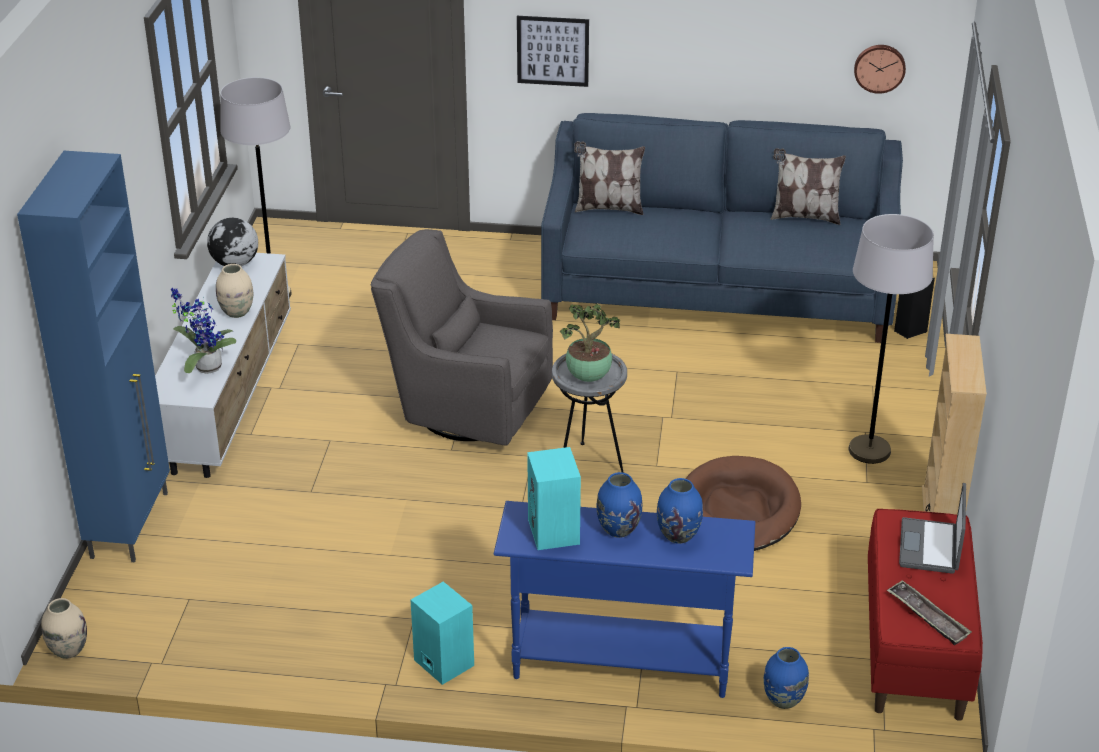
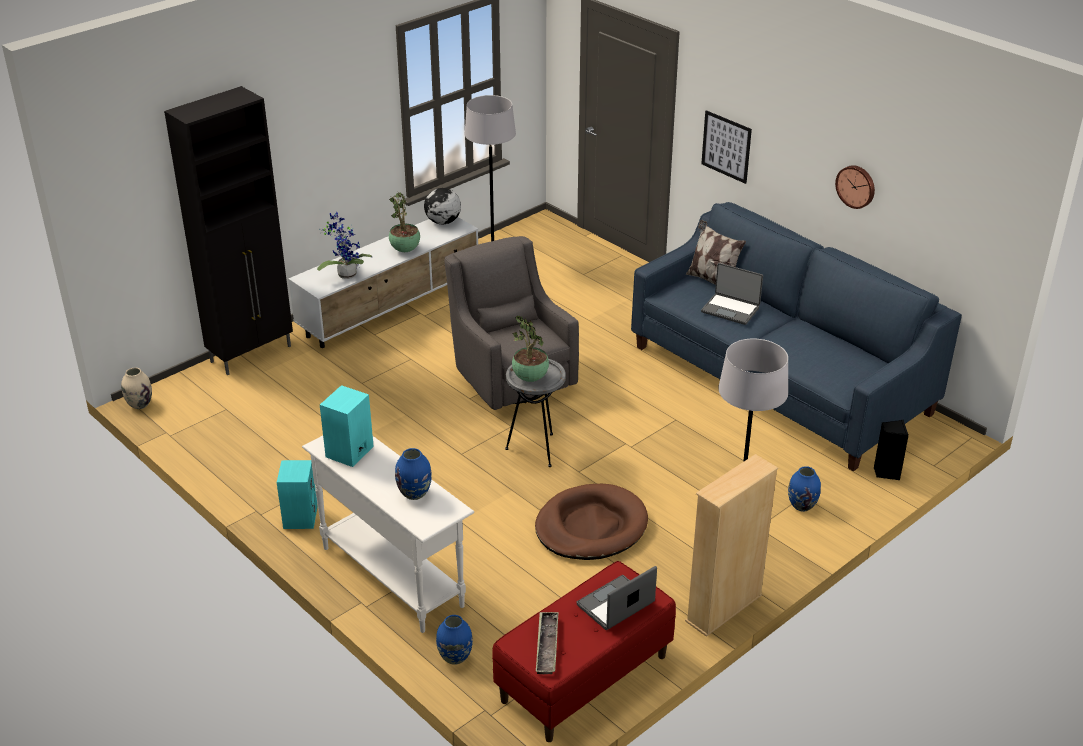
camera: 40 degrees right, 0 degrees up
(131, 524) = (252, 354): blue cabinet -> black cabinet
(237, 312) = (405, 250): beige vase -> potted plant
(618, 529) = (386, 470): blue vase -> blue vase (802, 505)
(620, 663) = (392, 576): blue console table -> white console table
(665, 228) = (730, 309): none -> laptop
(804, 216) = (845, 344): pillow -> none
(879, 67) = (953, 242): wall clock -> wall clock (856, 186)

